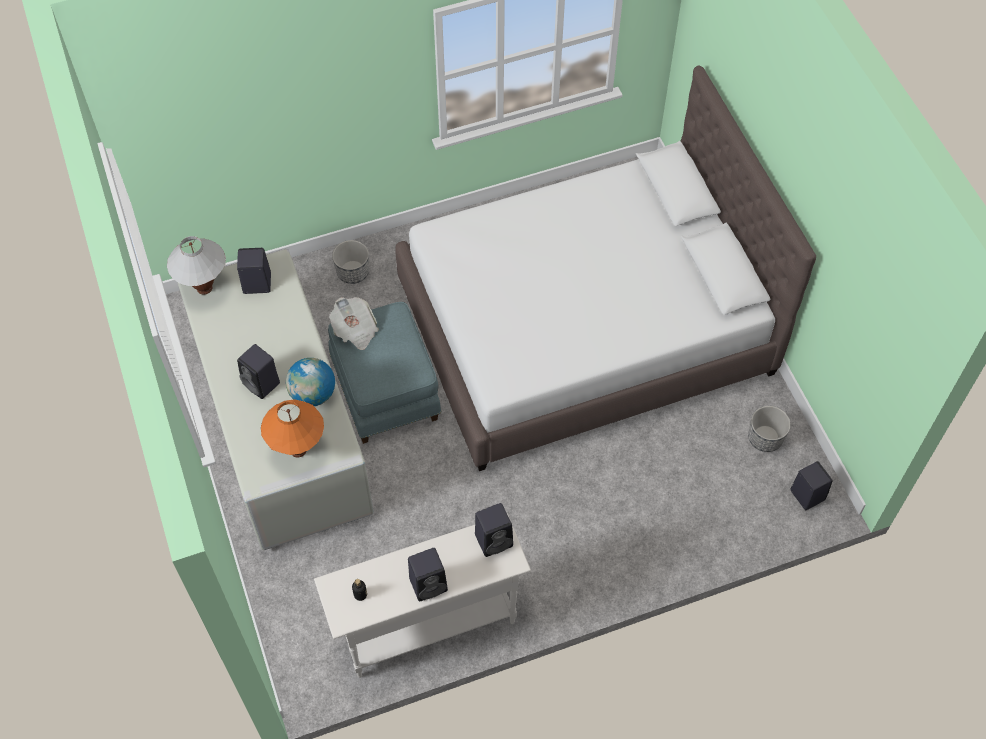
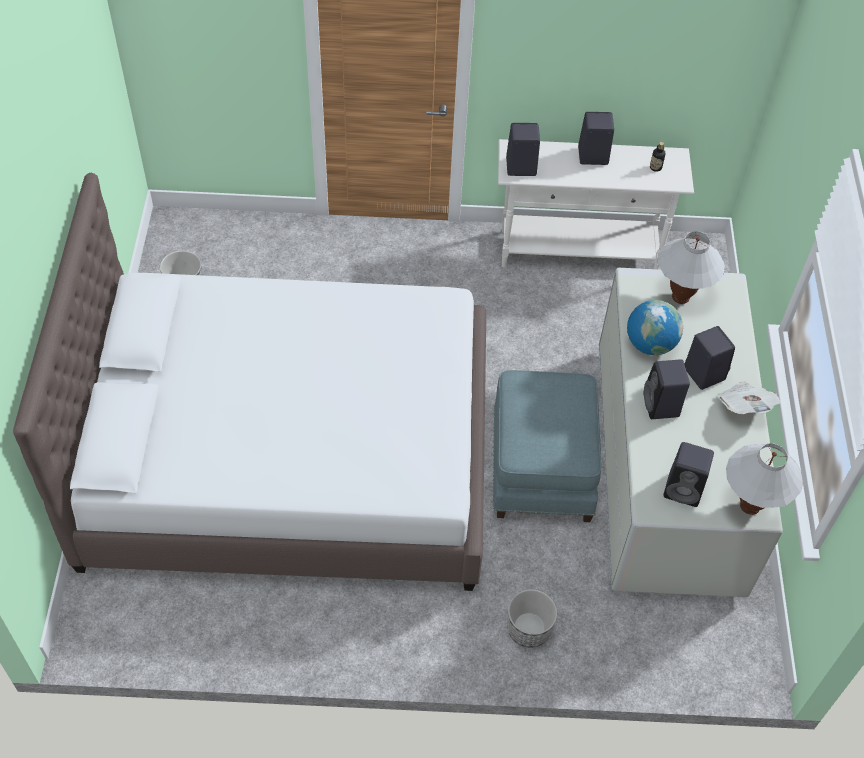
camera: 160 degrees left, 5 degrees down
(298, 450) = (680, 298): orange table lamp -> white table lamp
(355, 330) = (572, 447): newspaper -> newspaper (744, 407)
(806, 494) = (185, 233): black speaker -> black speaker (661, 406)

